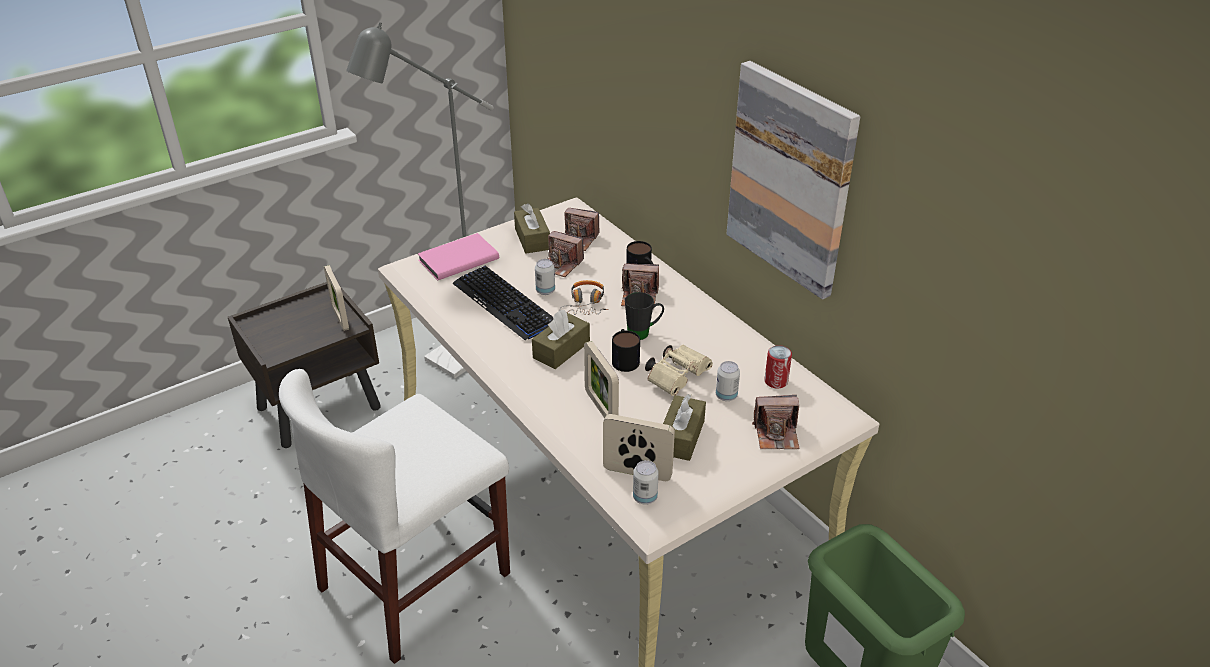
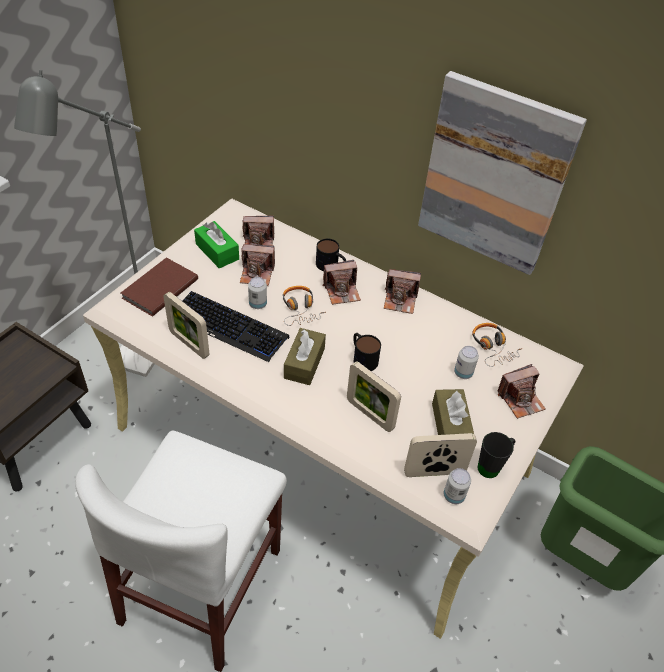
camera: 25 degrees left, 10 degrees up
(340, 318) = (42, 361): picture frame -> picture frame (189, 344)
(457, 259) = (158, 288): pink book -> brown book
(532, 239) = (217, 251): brown tissue box -> green tissue box
(644, 333) = (364, 327): black mug -> black mug (492, 466)
(678, 377) = (415, 365): beige binoculars -> none
(698, 317) = (400, 300): none -> camera
(776, 381) = (493, 348): can -> headphones

